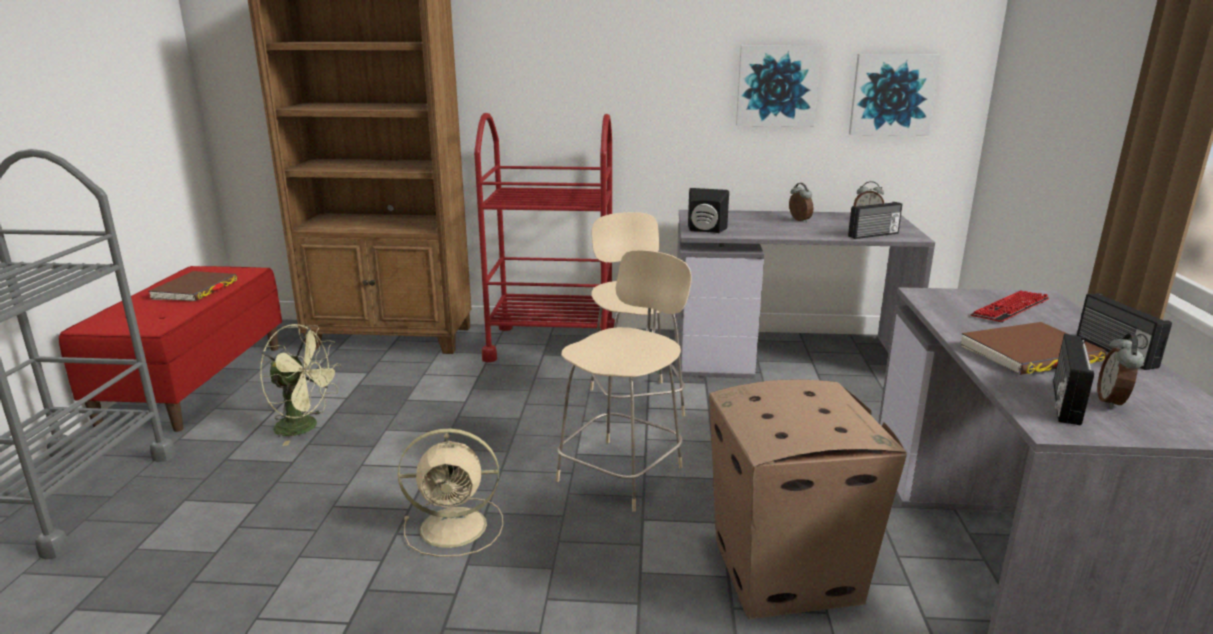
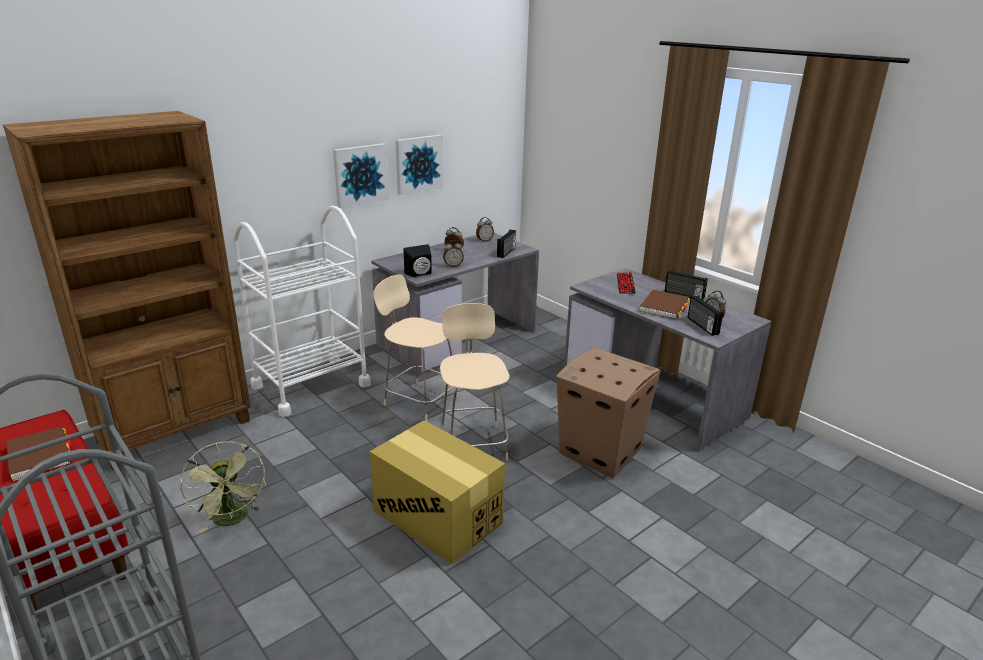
camera: 45 degrees left, 5 degrees up
(305, 427) = (233, 520): green fan -> green fan turned 90 degrees clockwise
(456, 527) = (437, 516): beige fan -> cardboard box
(552, 345) = (311, 385): red cart -> white cart
(766, 232) = (453, 265): none -> alarm clock
(892, 94) = (479, 160): picture -> picture (360, 174)

